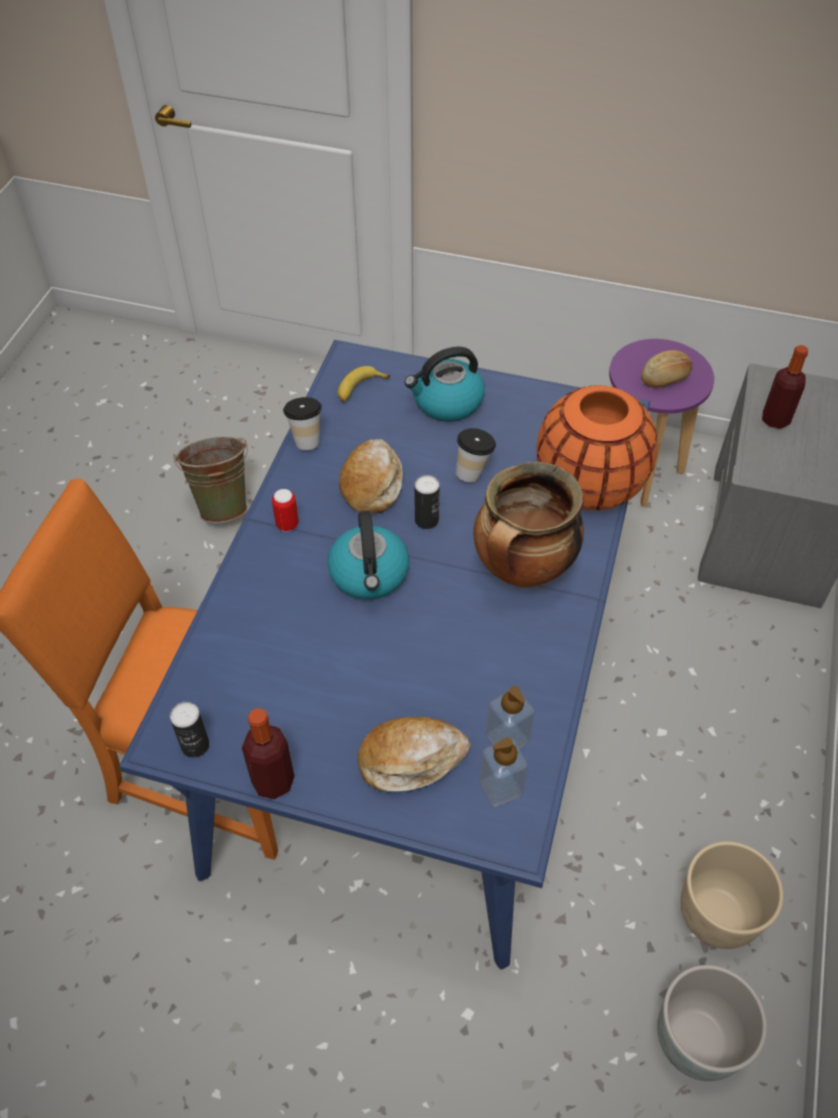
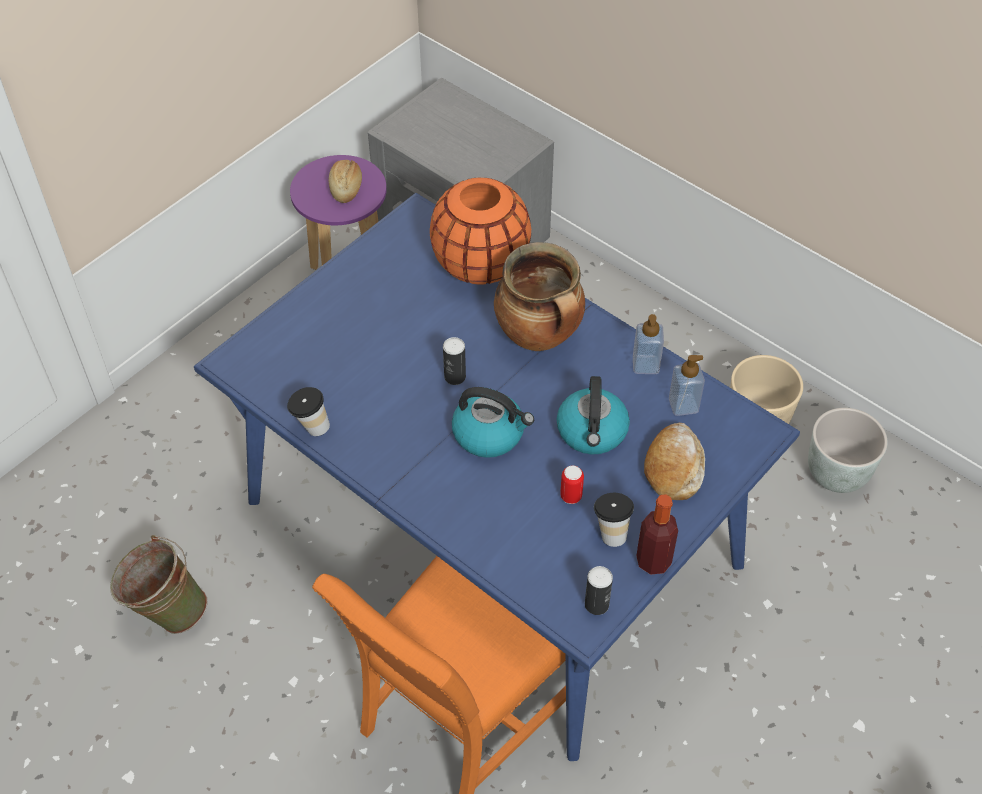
camera: 65 degrees left, 0 degrees up
(287, 524) = (402, 472): can -> can (571, 496)
(359, 389) = (274, 368): banana -> none
(372, 483) = (392, 398): bread -> none
(447, 402) = (333, 315): kettle -> kettle (592, 432)
(473, 472) = (422, 328): cup -> cup (611, 532)
(500, 788) = (721, 424): soap dispenser -> soap dispenser (645, 365)
(775, 419) = (436, 146): bottle -> none

